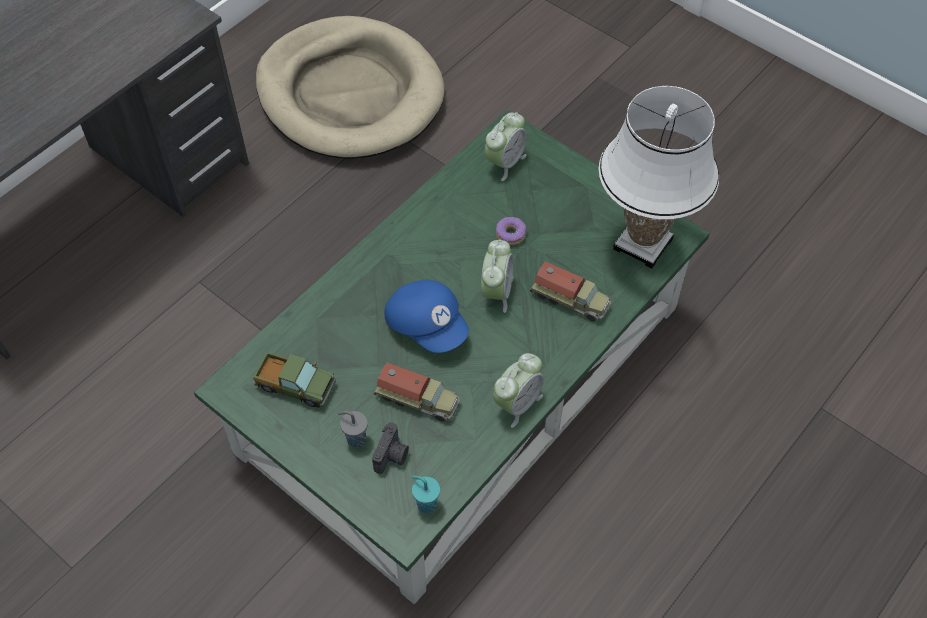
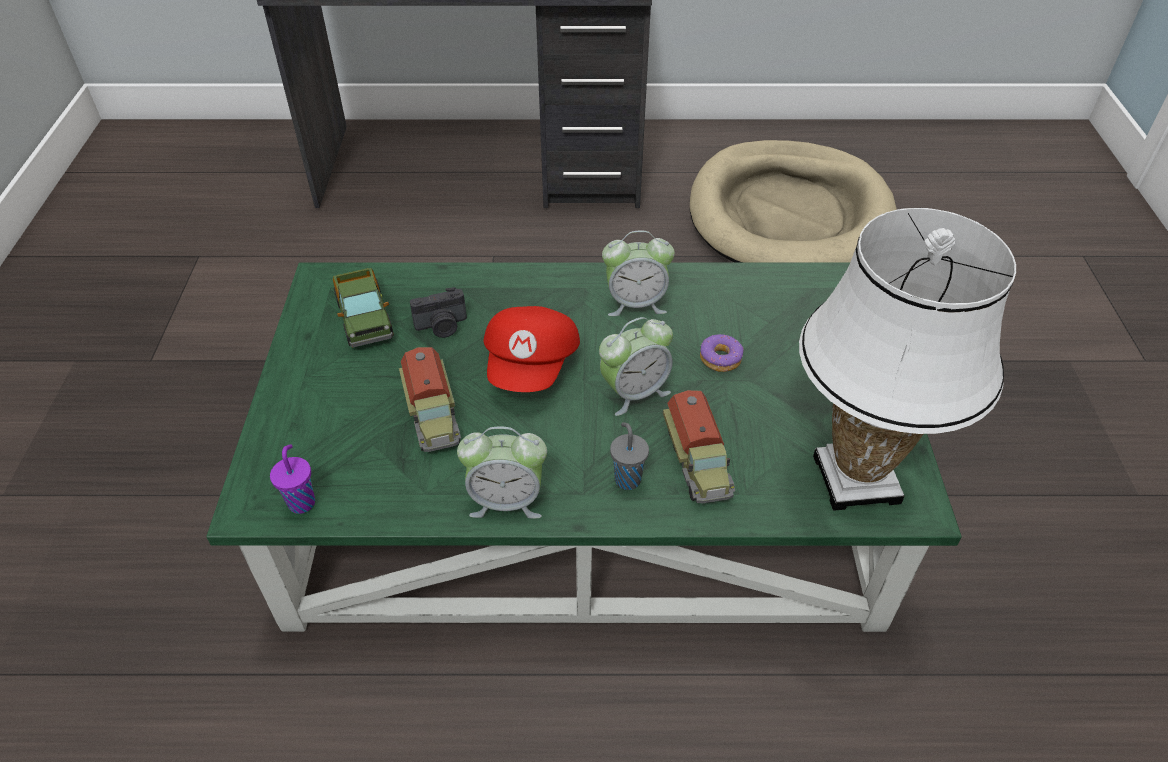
camera: 50 degrees right, 10 degrees down
(355, 439) = (339, 396): grey cup -> grey cup (627, 478)
(392, 456) = (342, 437): camera -> camera (442, 327)
(425, 504) = (302, 501): turquoise cup -> purple cup
(427, 325) = (532, 366): blue cap -> red cap
(505, 162) = (803, 300): alarm clock -> alarm clock (635, 303)

